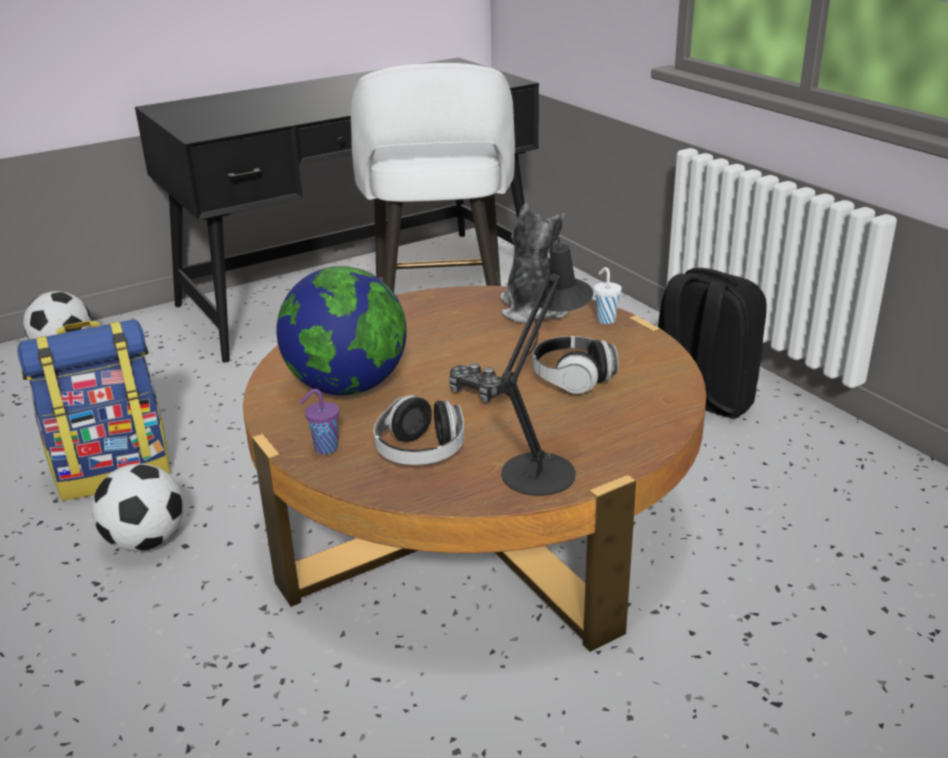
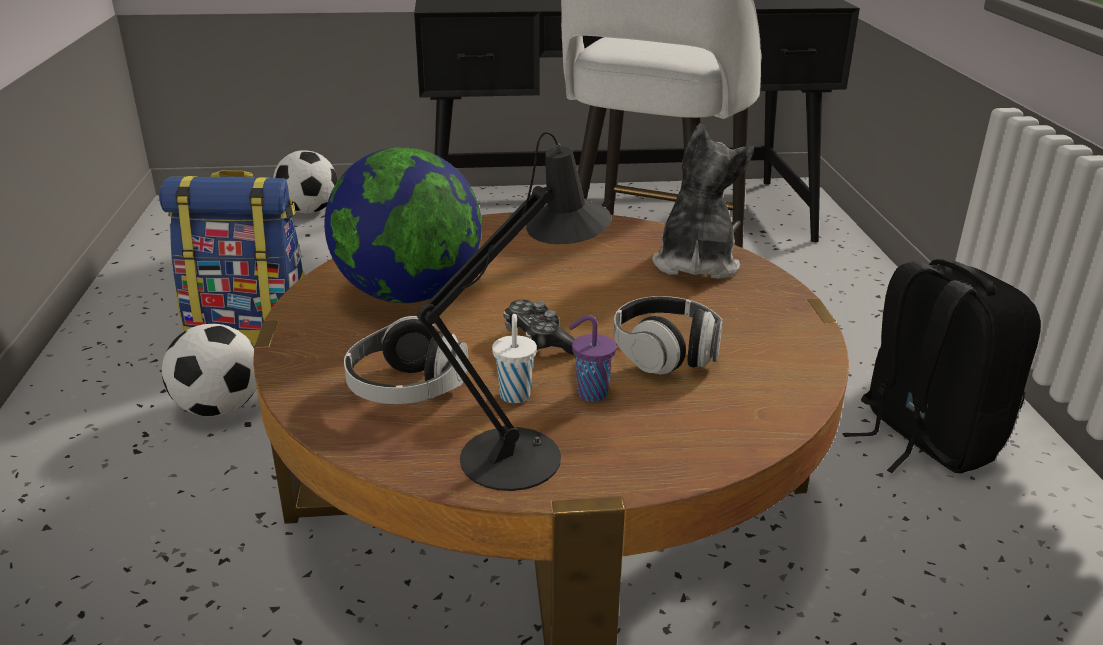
camera: 25 degrees right, 0 degrees up
(324, 448) = (316, 354): purple cup -> purple cup (590, 393)
(605, 320) = (773, 294): white cup -> white cup (515, 394)

